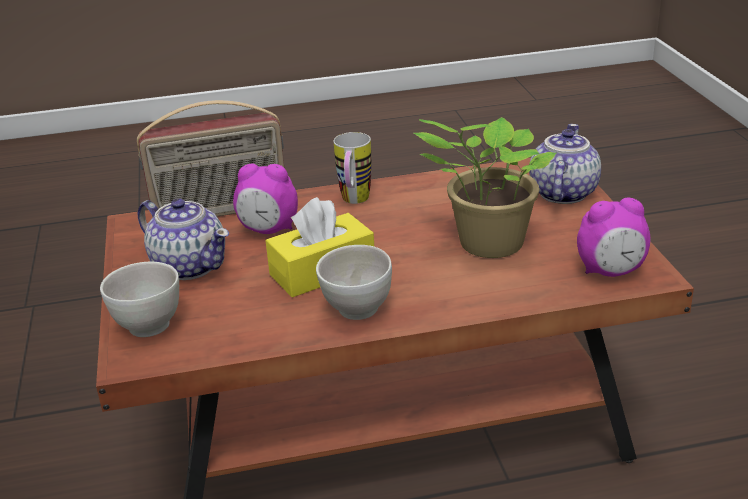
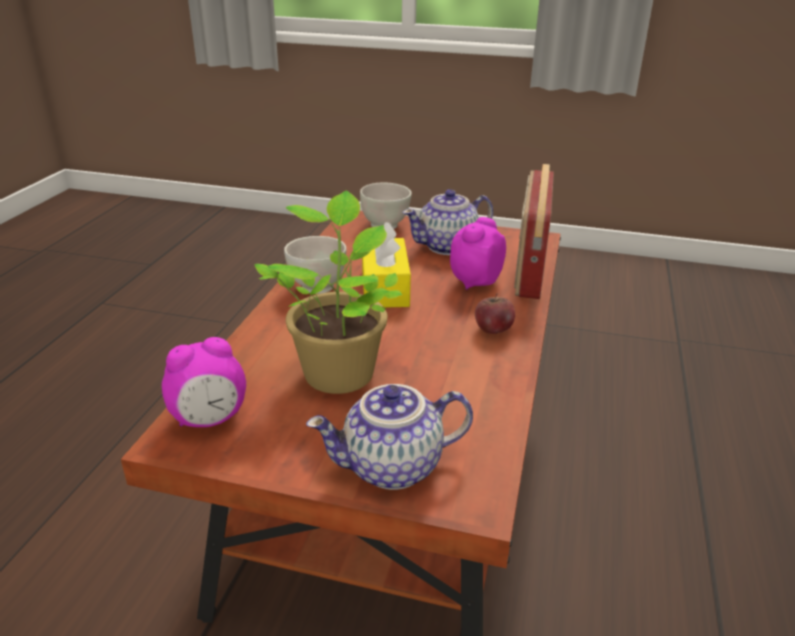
camera: 115 degrees right, 0 degrees up
(354, 202) = (493, 330): mug -> apple
(561, 193) = (392, 468): teapot -> teapot turned 120 degrees clockwise
(611, 272) = (210, 419): alarm clock -> alarm clock turned 135 degrees counterclockwise

